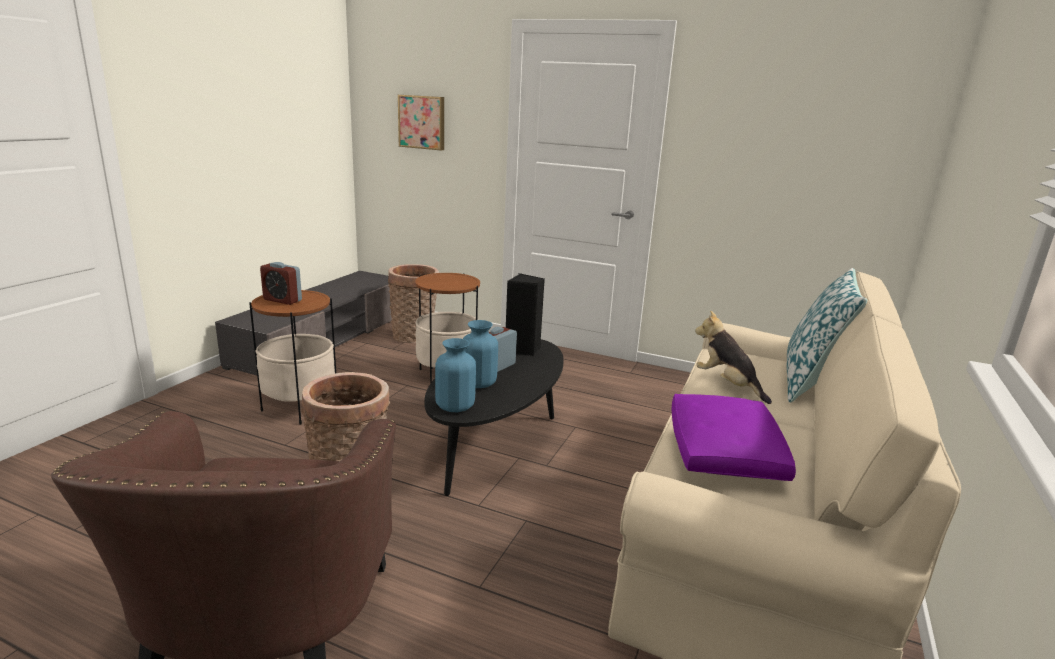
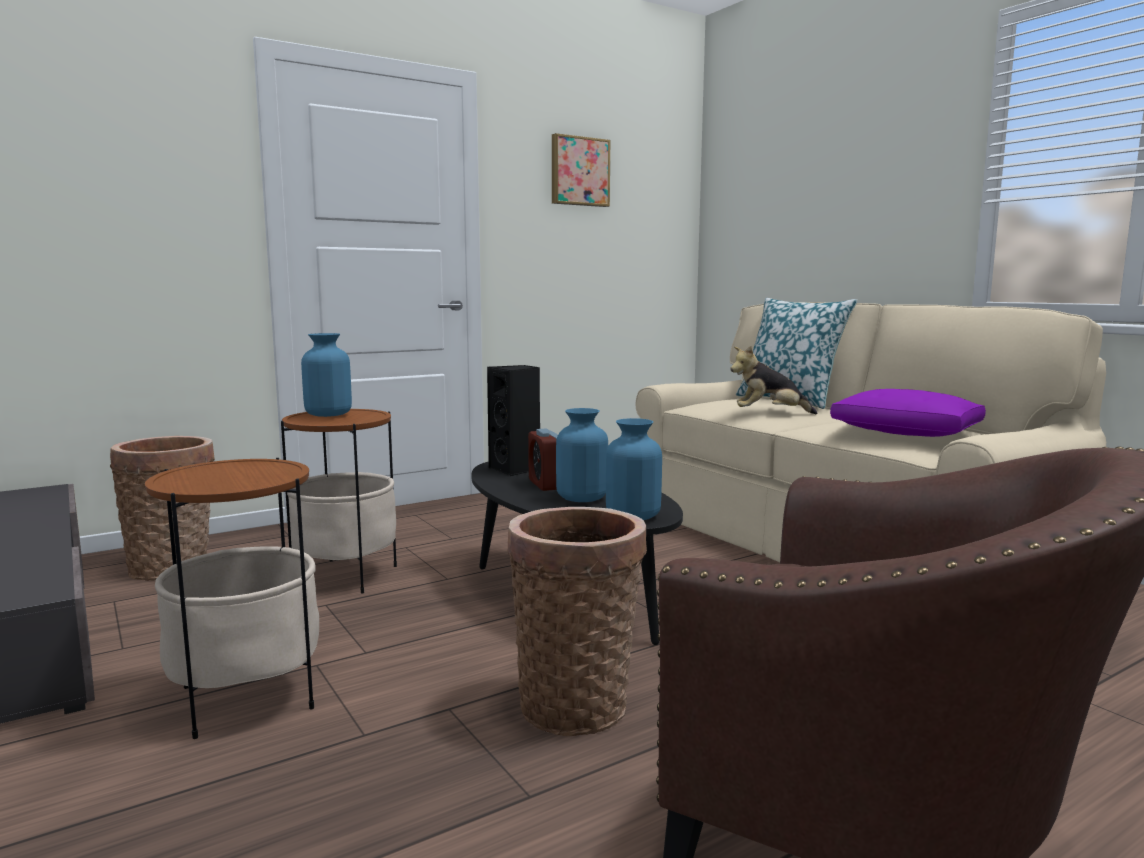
camera: 55 degrees left, 10 degrees down
(282, 300) = (216, 477): alarm clock -> none
(422, 122) = (86, 189): picture -> picture (579, 171)
(449, 278) = (328, 414): none -> blue vase

